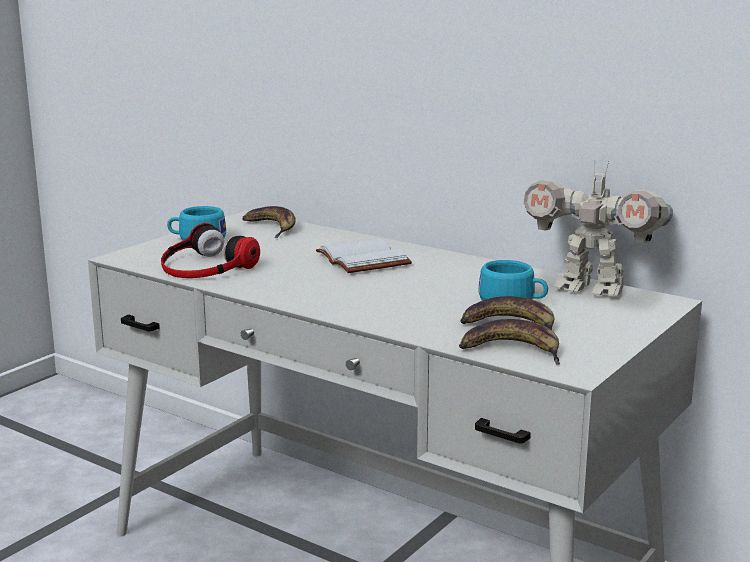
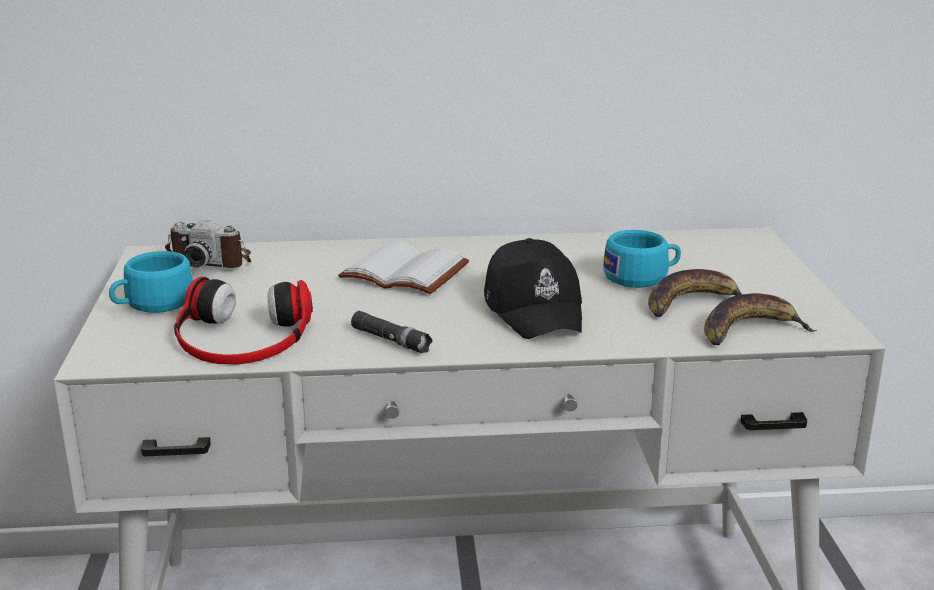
camera: 40 degrees left, 5 degrees up
(272, 227) = (212, 260): banana -> camera
(275, 289) = (391, 340): none -> black flashlight
(395, 298) = (534, 309): none -> black cap
(590, 289) = (671, 242): toy robot -> none

